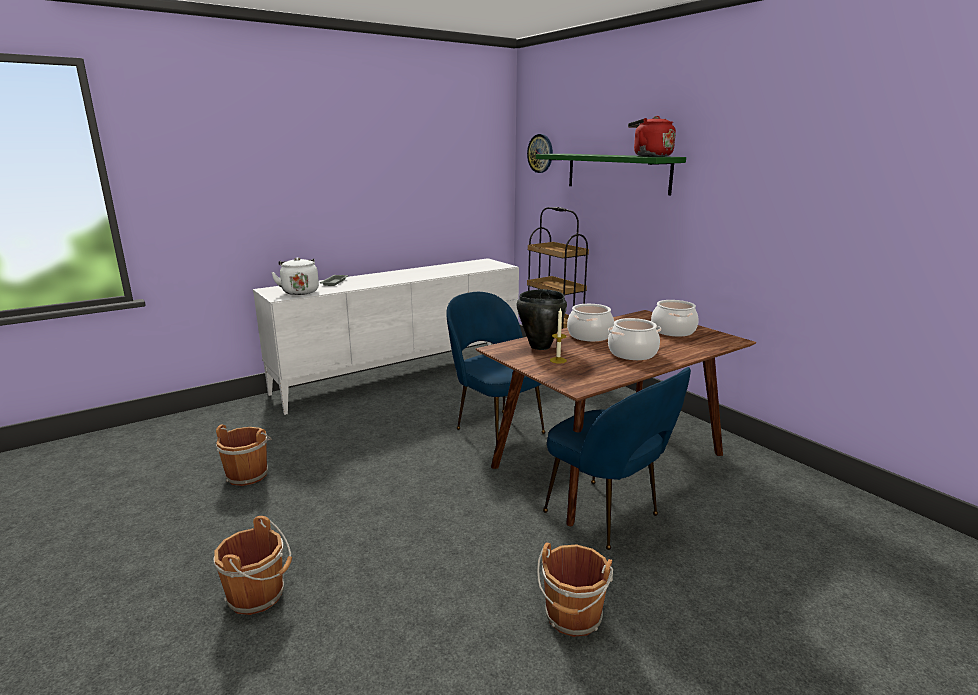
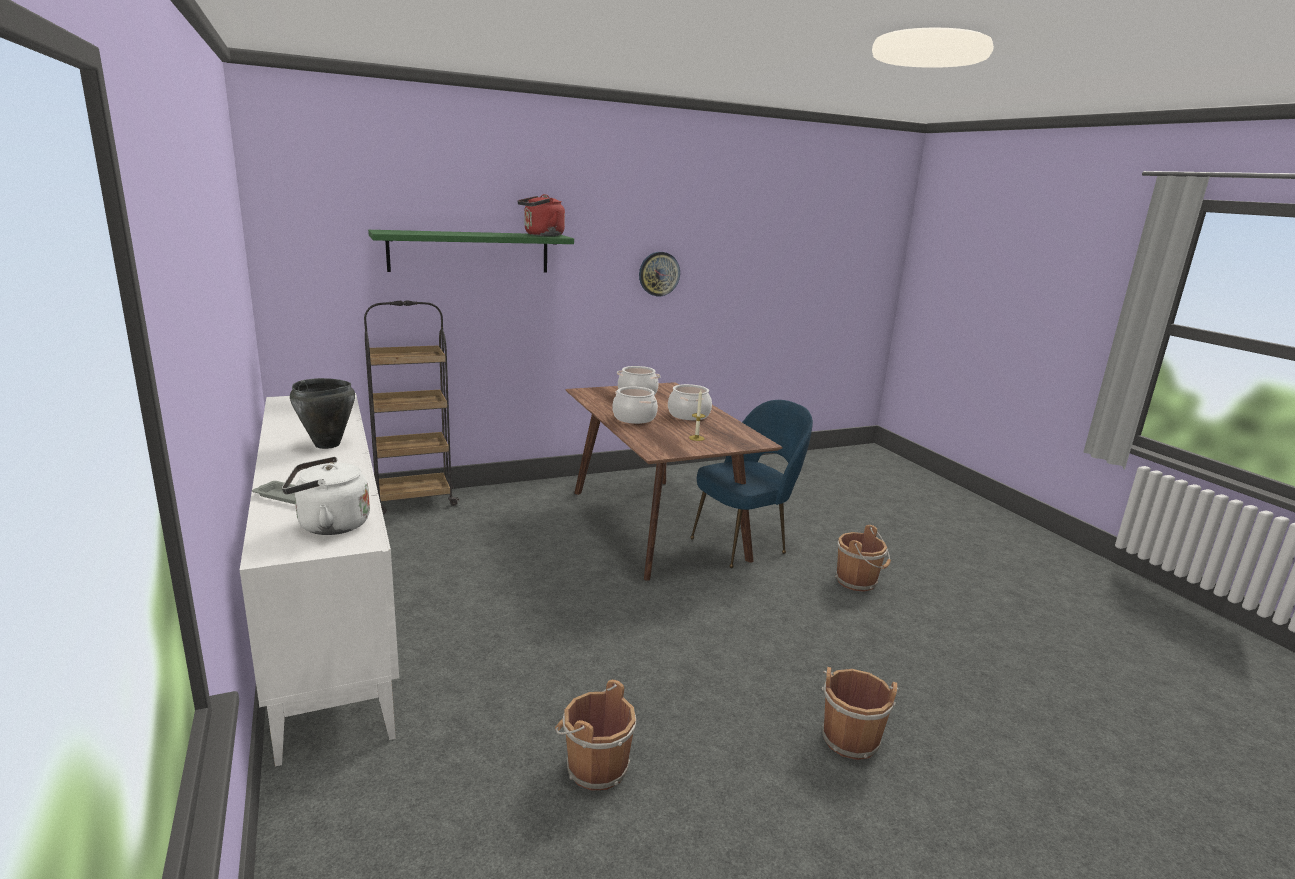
camera: 80 degrees left, 0 degrees up
(496, 428) = (562, 564): blue chair -> none
(539, 346) = (656, 438): black cooking pot -> black cooking pot (327, 445)
(540, 153) = (315, 229): wall clock -> wall clock (659, 273)

